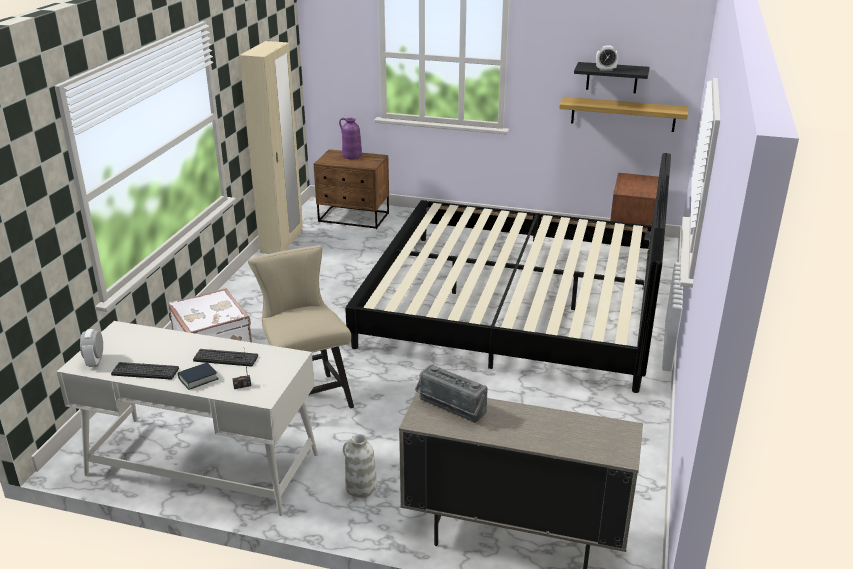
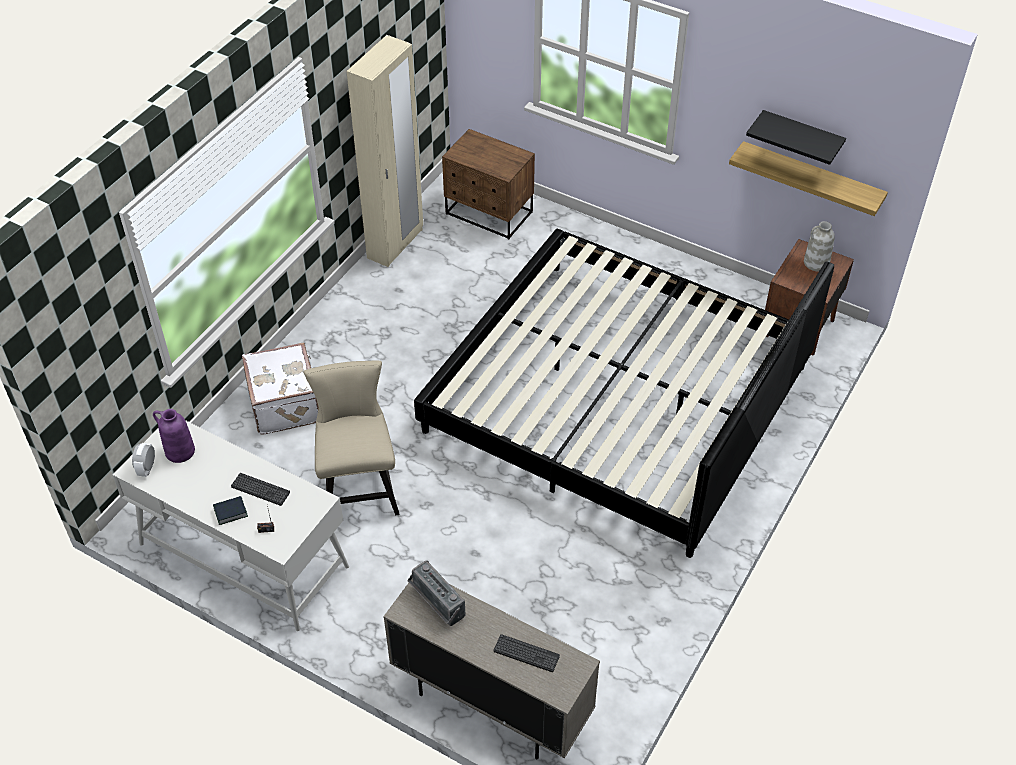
camera: 15 degrees right, 20 degrees up
(145, 371) = (187, 492): keyboard -> keyboard (526, 653)
(351, 156) = (491, 148): purple vase -> purple vase (179, 451)
(361, 487) = (376, 615): white vase -> white vase (816, 263)
(605, 69) = (786, 137): alarm clock -> none

